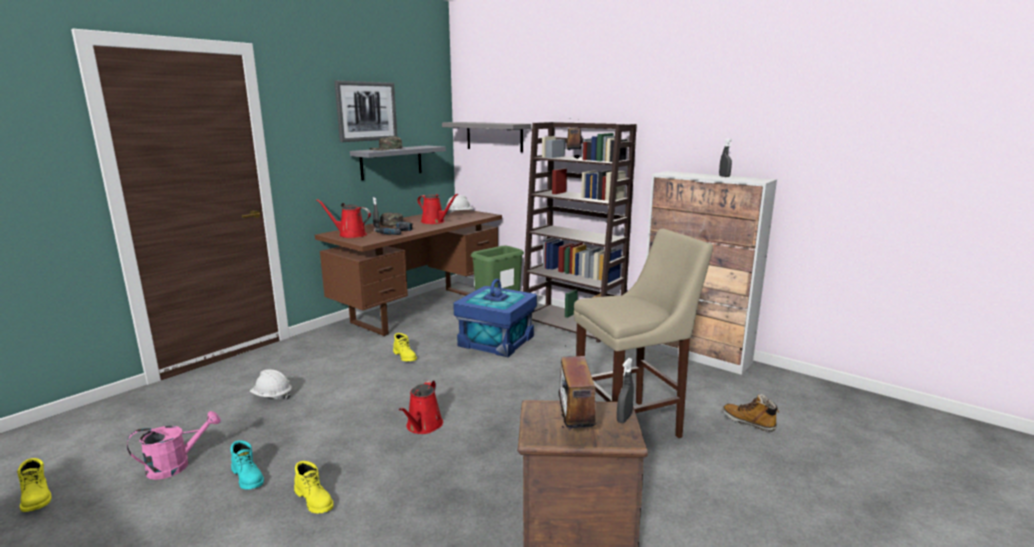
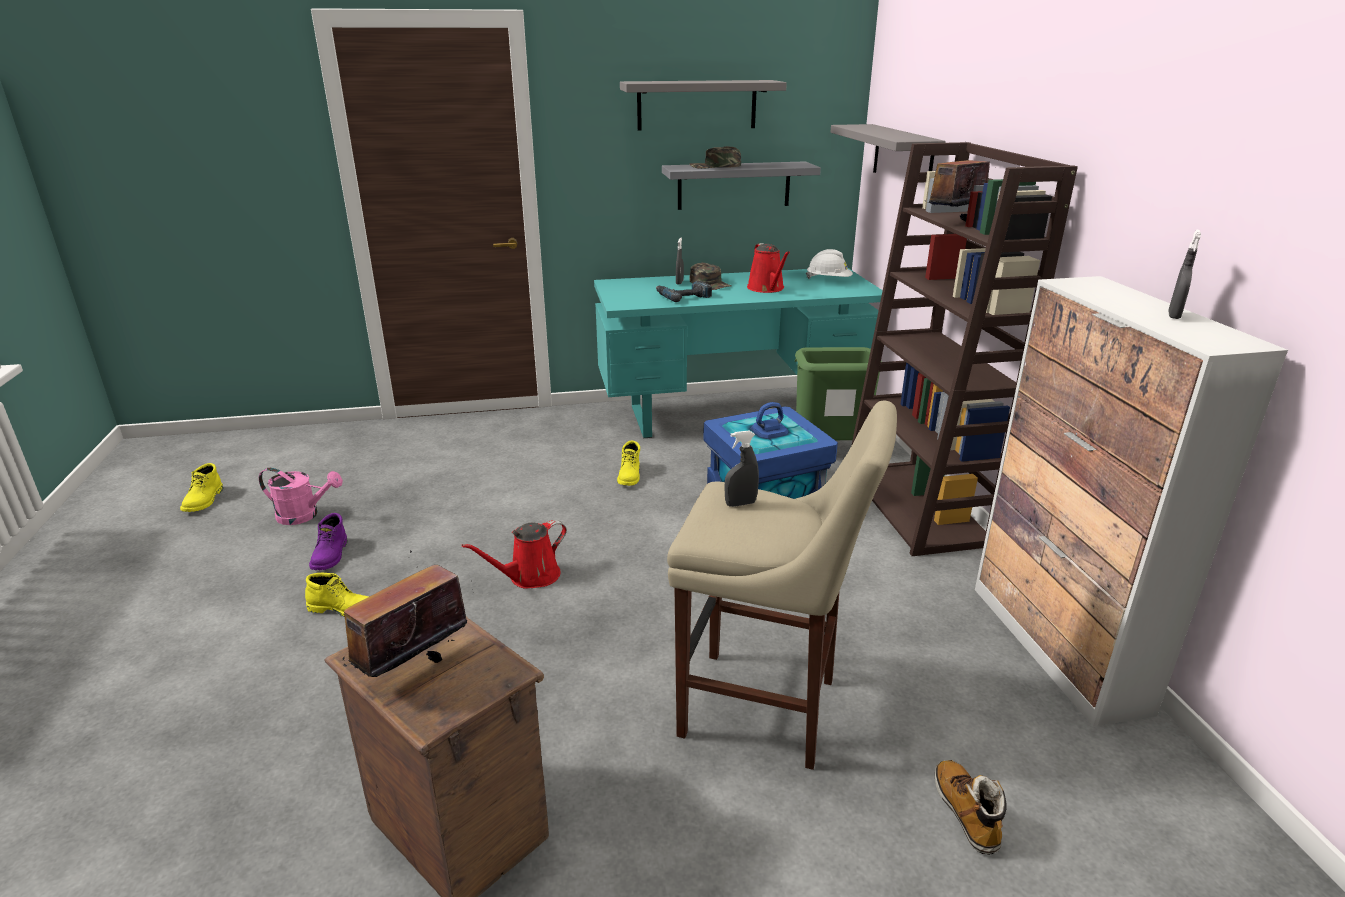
camera: 40 degrees right, 10 degrees up
(248, 477) = (331, 556): turquoise boot -> purple boot
(272, 396) = (451, 474): white hard hat -> none
(315, 500) = (343, 609): yellow boot -> yellow boot turned 75 degrees counterclockwise
(350, 235) = (627, 289): red watering can -> none
(366, 111) = (697, 105): picture -> grey shelf
(420, 309) = (733, 414): brown desk -> turquoise desk
(624, 418) = (482, 689): grey spray bottle -> grey spray bottle (740, 504)

